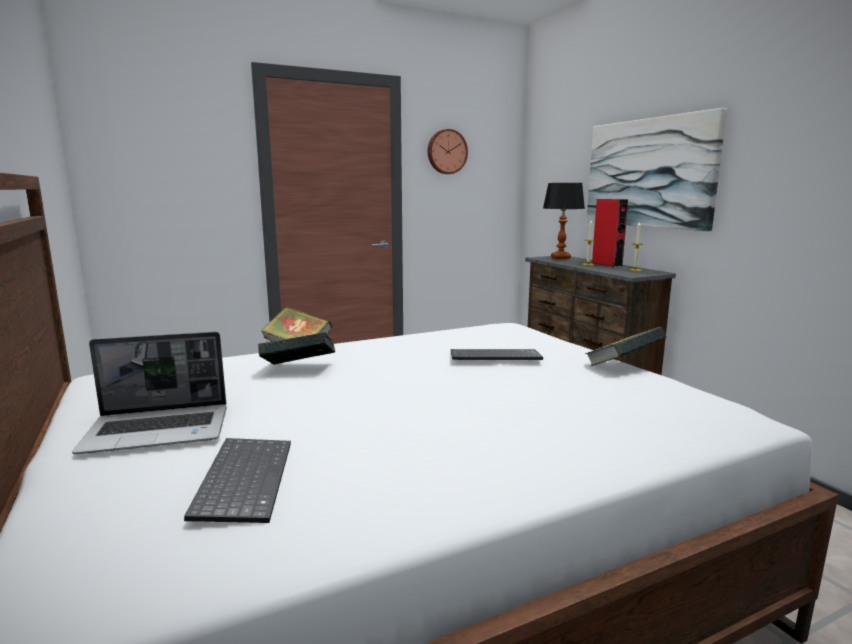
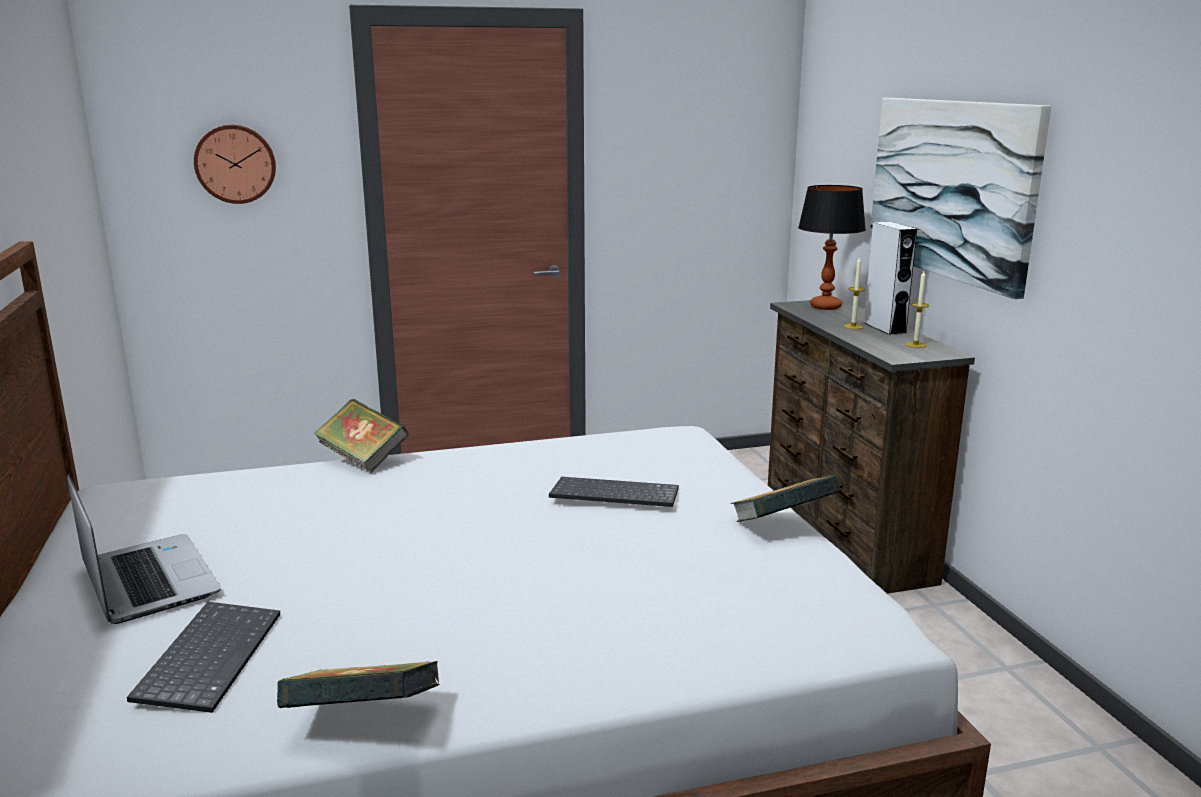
camera: 10 degrees right, 5 degrees up
(160, 430) = (147, 580): laptop -> laptop turned 120 degrees counterclockwise
(299, 369) = (345, 497): book -> book (364, 721)
(446, 152) = (660, 124): wall clock -> wall clock (235, 164)
(606, 264) = (884, 328): red speaker -> white speaker

